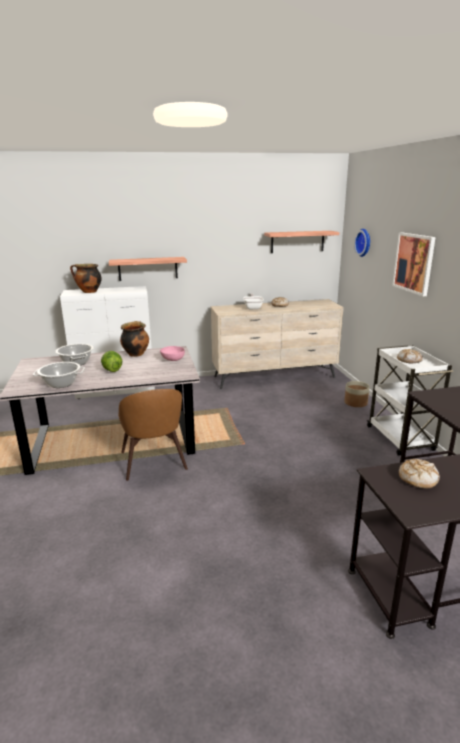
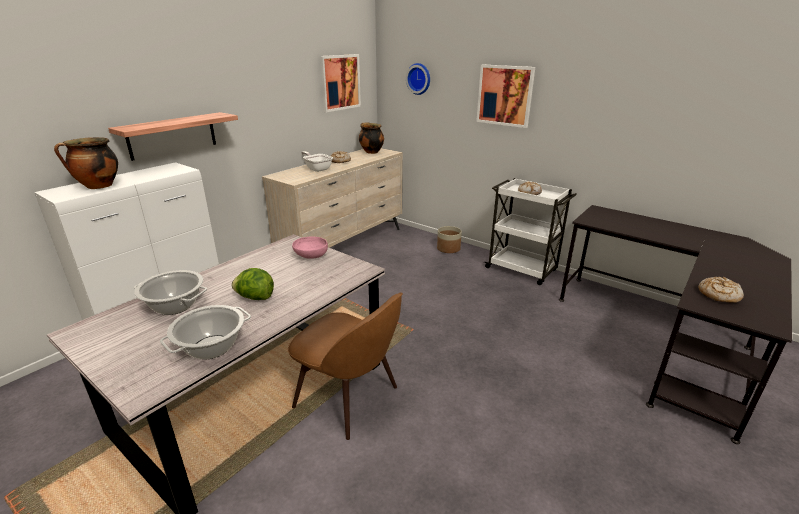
camera: 40 degrees left, 5 degrees up
(136, 354) = (246, 263): cooking pot -> cooking pot (371, 152)
(297, 241) = (340, 82): shelf -> picture

